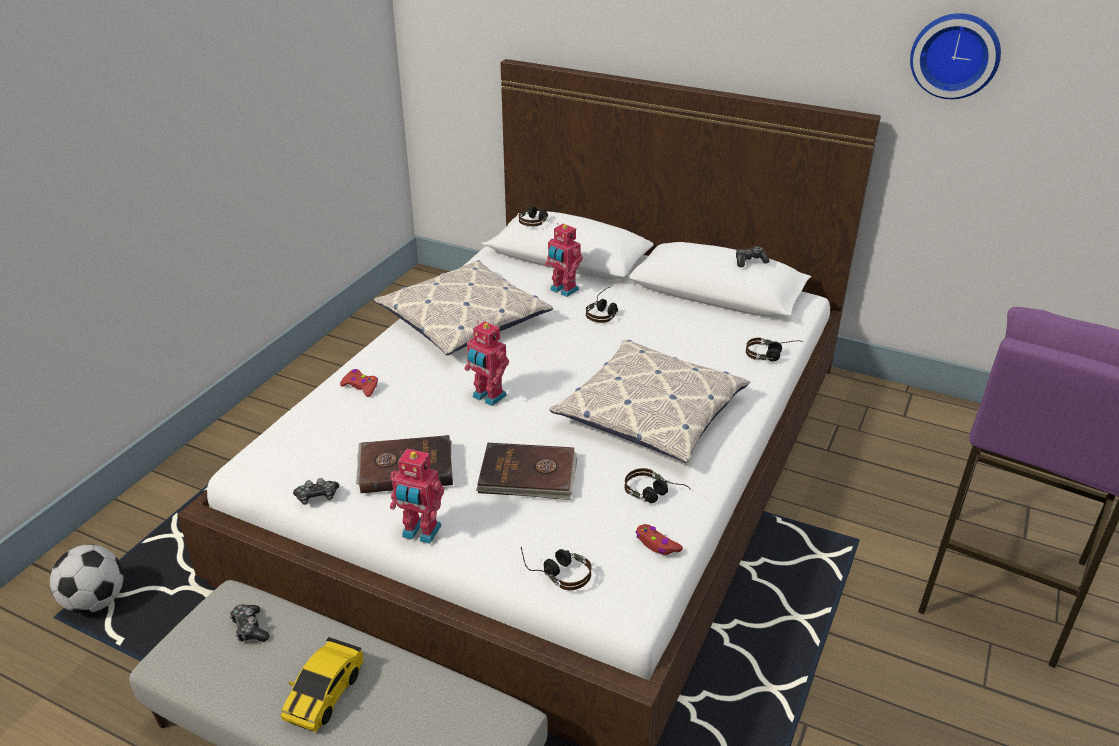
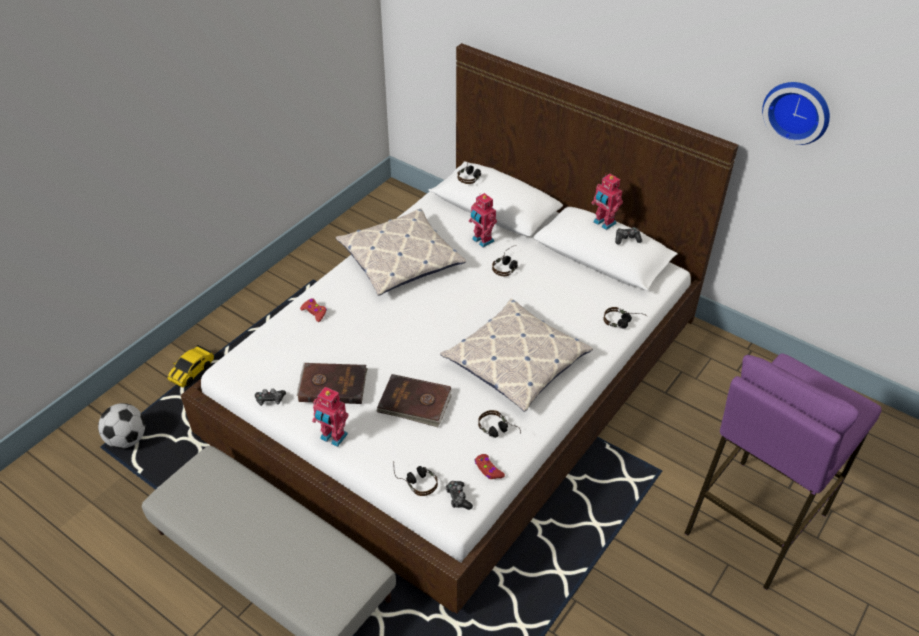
camera: 10 degrees right, 10 degrees up
(250, 628) = (218, 484): game controller -> game controller (458, 498)
(325, 693) = (258, 536): toy car -> toy car (192, 371)
(488, 397) = (402, 333): toy robot -> toy robot (603, 223)

